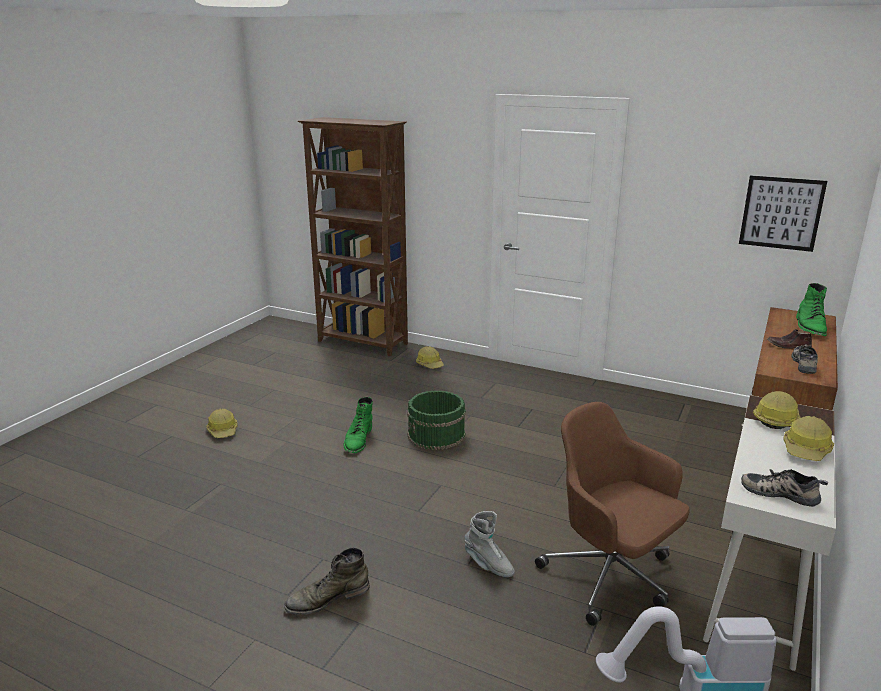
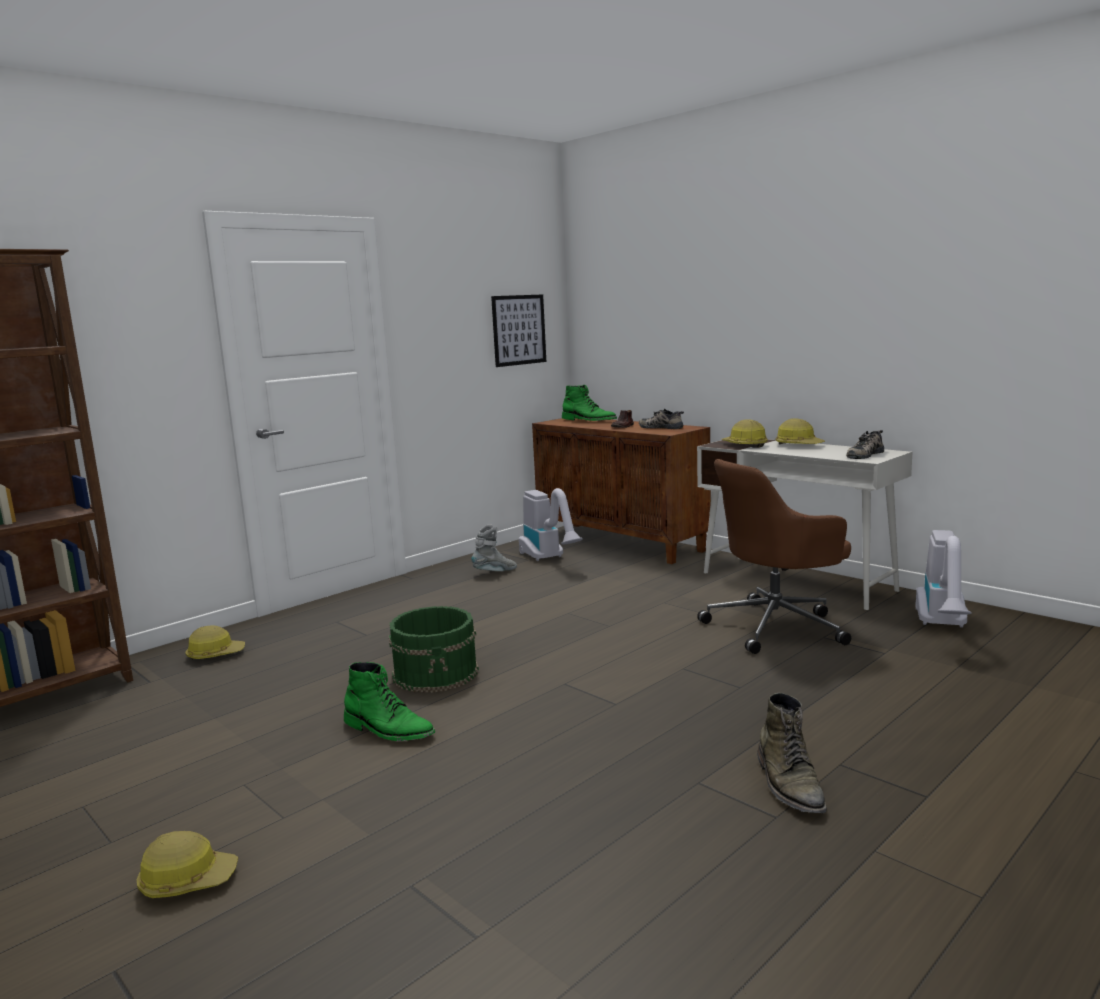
camera: 70 degrees left, 10 degrees down
(488, 565) = (744, 676): grey boot -> grey boot (495, 572)
(689, 430) = (549, 559): none -> vacuum cleaner

